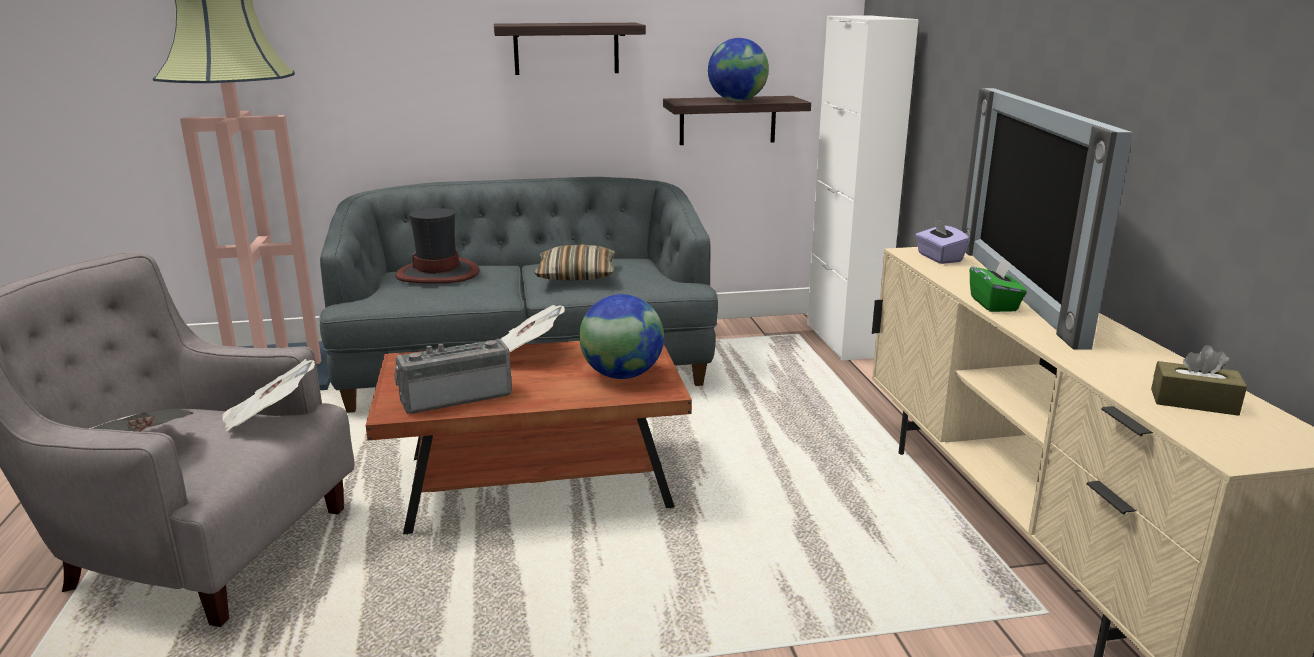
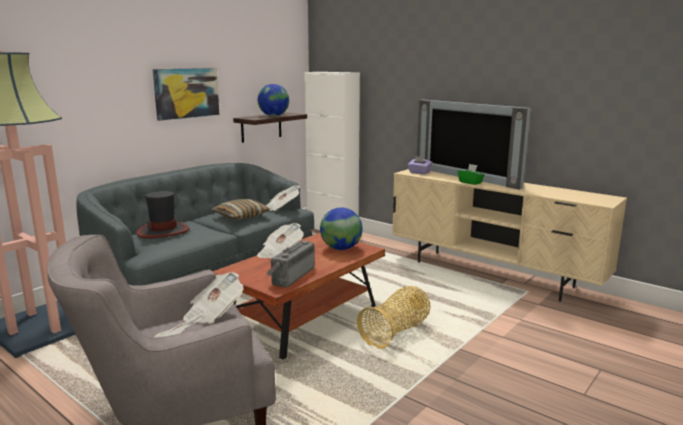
camera: 40 degrees left, 5 degrees down
(566, 48) = (186, 93): shelf -> picture
(629, 572) = (396, 332): none -> basket
(661, 276) = (281, 208): none -> newspaper
(1193, 402) = (572, 195): brown tissue box -> none

